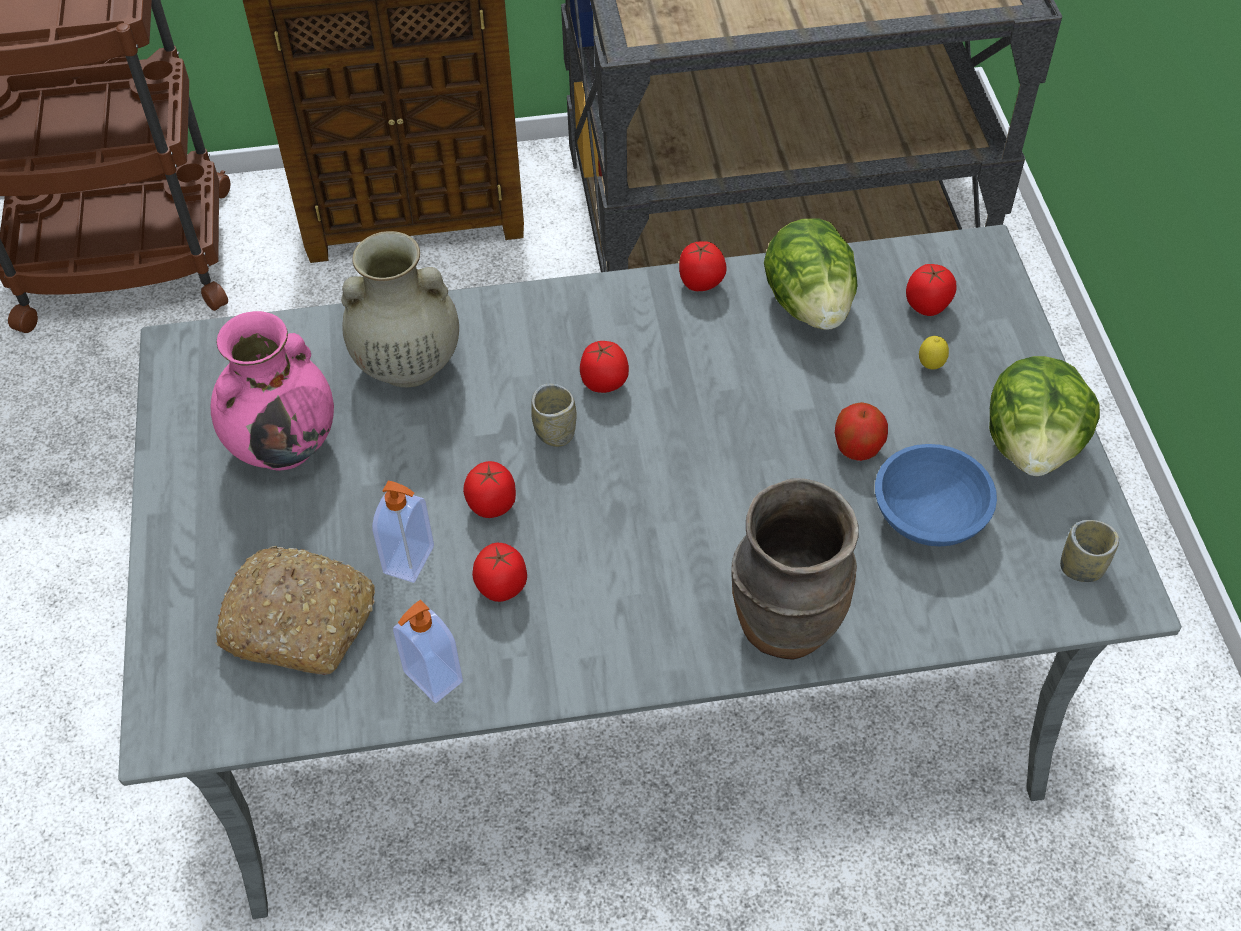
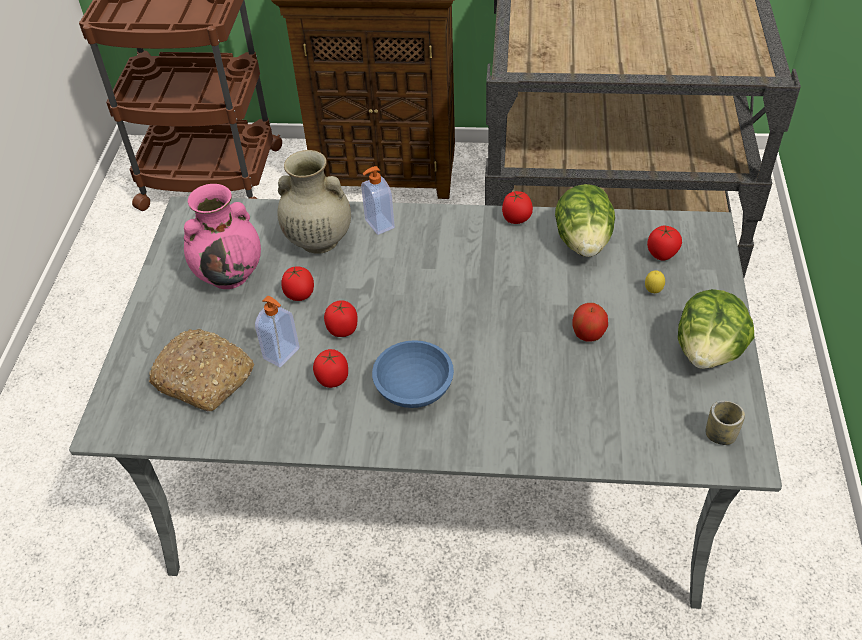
camera: 15 degrees right, 5 degrees down
(431, 678) = (272, 426): soap dispenser -> soap dispenser (378, 224)
(555, 432) = (396, 293): cup -> none
(604, 384) = (436, 270): tomato -> tomato (300, 295)
(785, 623) = (506, 434): brown vase -> none
(931, 516) = (625, 384): blue bowl -> blue bowl (415, 389)

